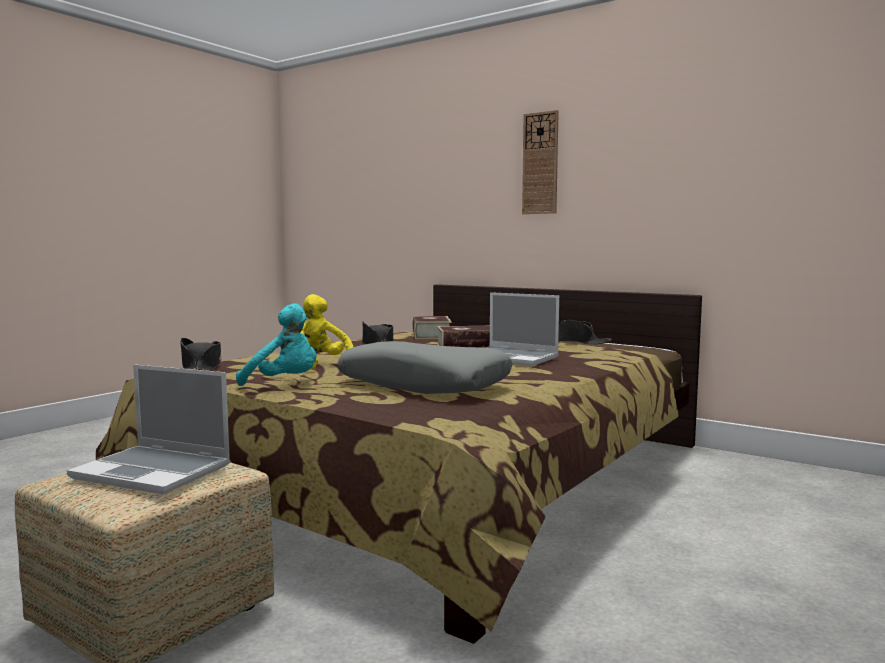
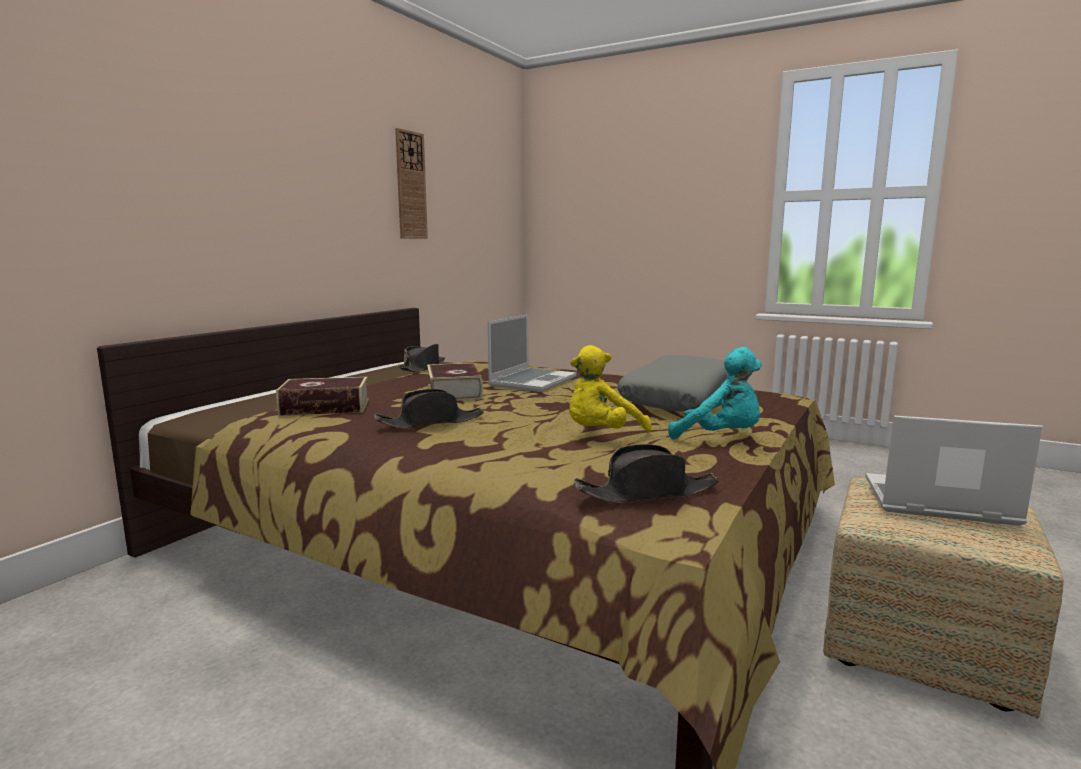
camera: 95 degrees left, 5 degrees up
(155, 471) = (936, 502): laptop -> laptop turned 90 degrees counterclockwise
(285, 383) = (720, 437): turquoise plush toy -> turquoise plush toy turned 105 degrees clockwise
(540, 163) = (256, 155): wall clock -> wall clock (410, 185)

